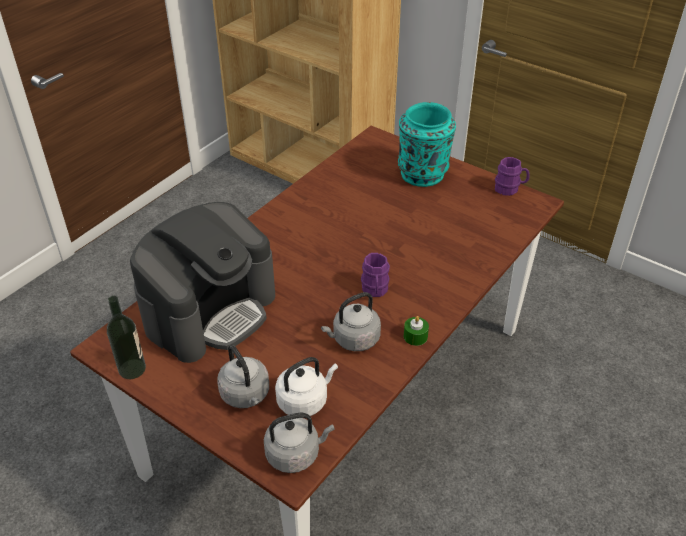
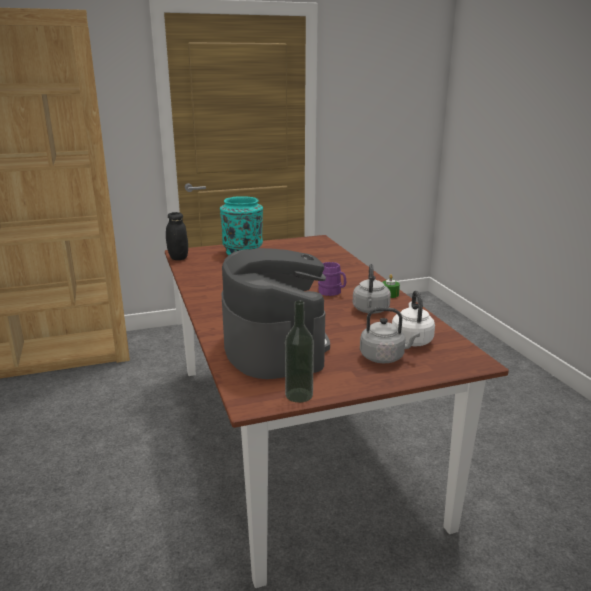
camera: 55 degrees left, 20 degrees down
(295, 454) = (460, 356): grey kettle -> none
(357, 145) = (178, 258): none -> black jar
(510, 189) = (296, 240): purple mug -> none

